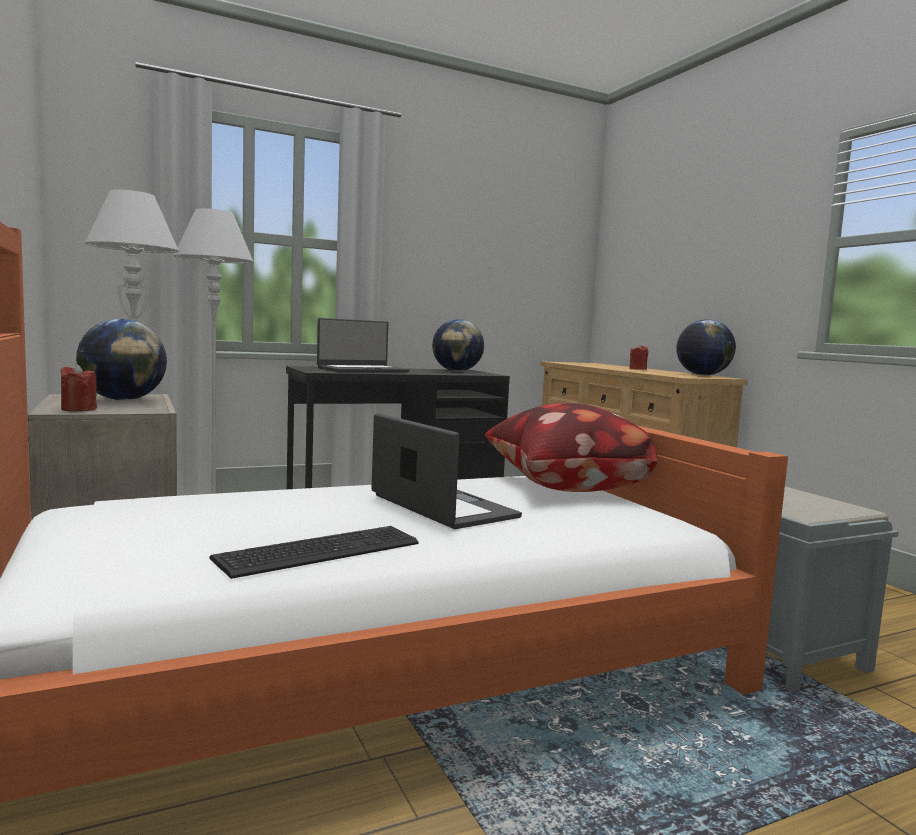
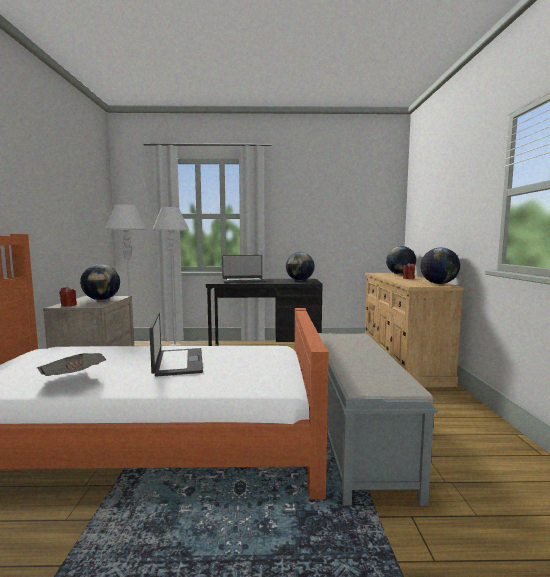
camera: 25 degrees right, 0 degrees up
(315, 550) = (74, 381): keyboard -> newspaper
(563, 488) = (267, 356): pillow -> none
(603, 364) = (400, 274): none -> globe

